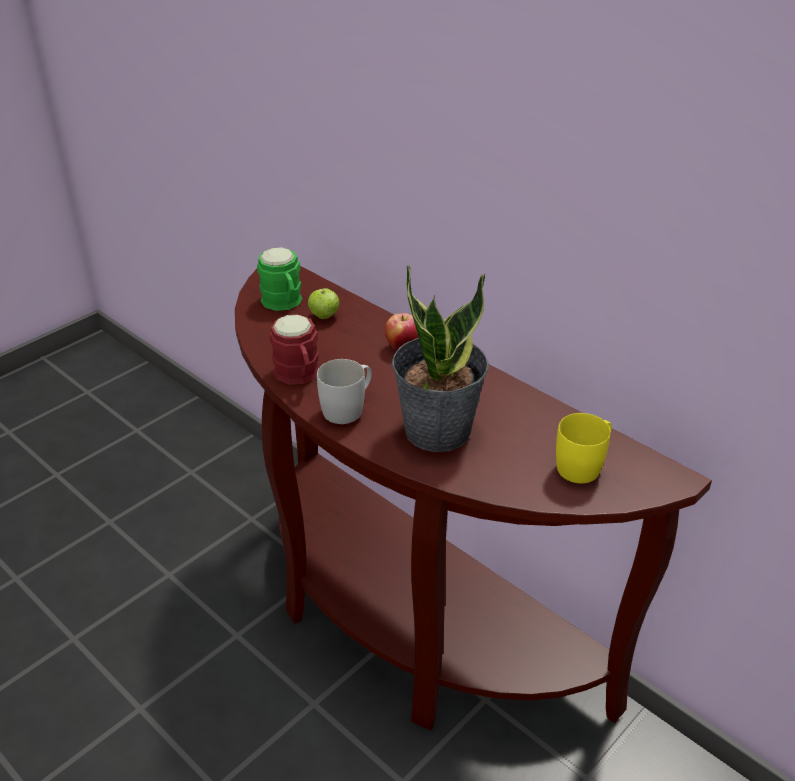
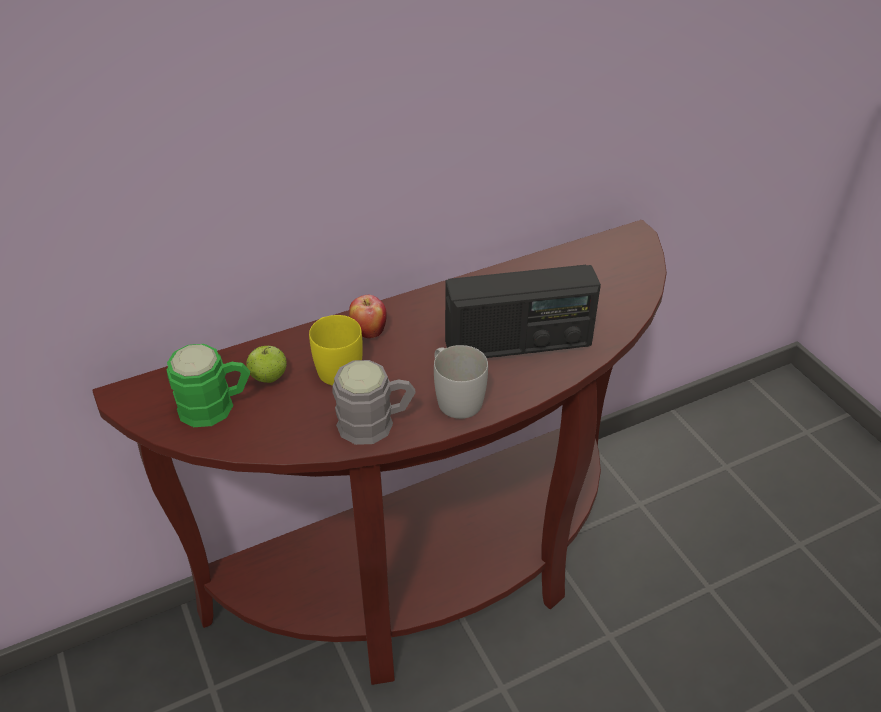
camera: 70 degrees left, 5 degrees up
(299, 376) = (376, 423): red mug -> grey mug
(437, 429) = (518, 344): potted plant -> radio
(584, 465) = (603, 273): yellow mug -> yellow mug (336, 365)

